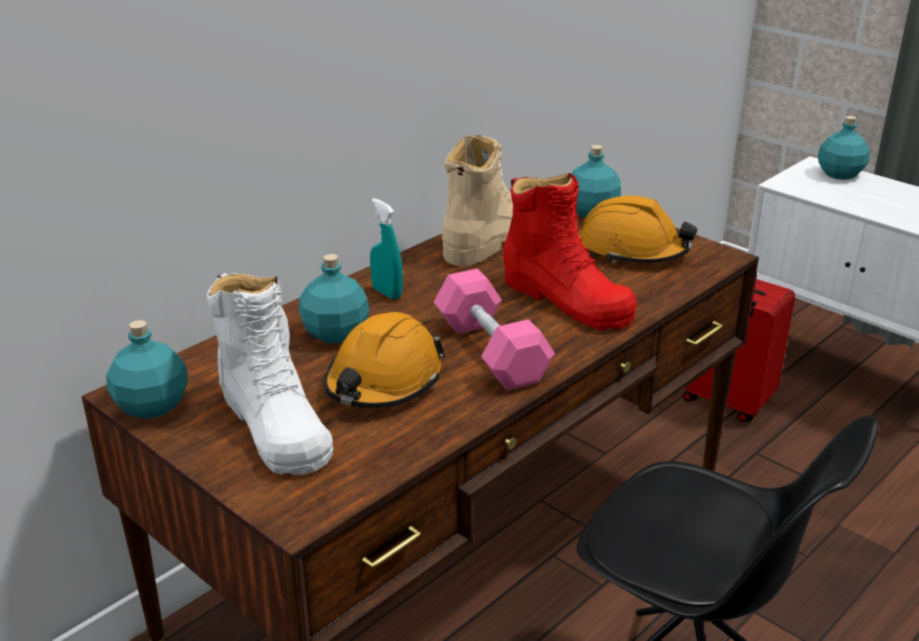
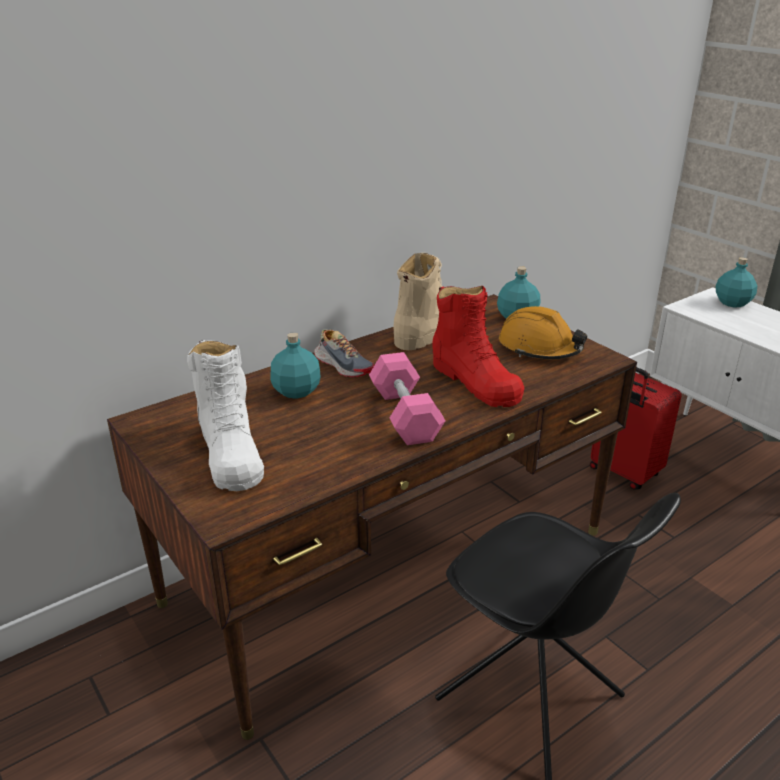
camera: 10 degrees right, 0 degrees up
(153, 405) = (152, 431): turquoise bottle -> none
(384, 381) = (318, 429): orange hard hat -> none
(387, 293) = (343, 365): turquoise spray bottle -> shoe

